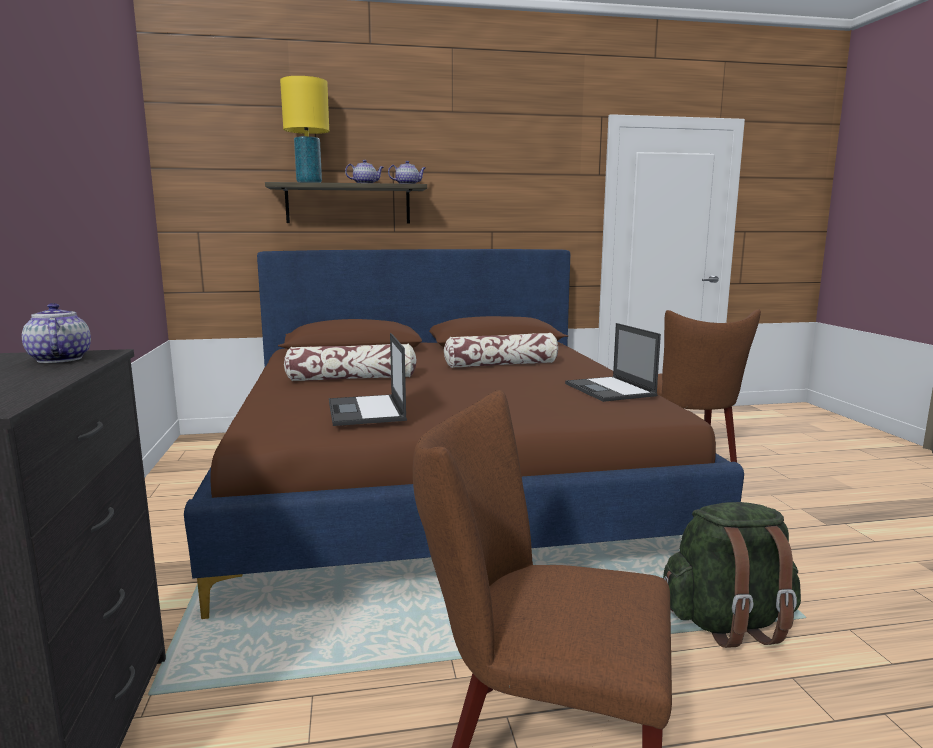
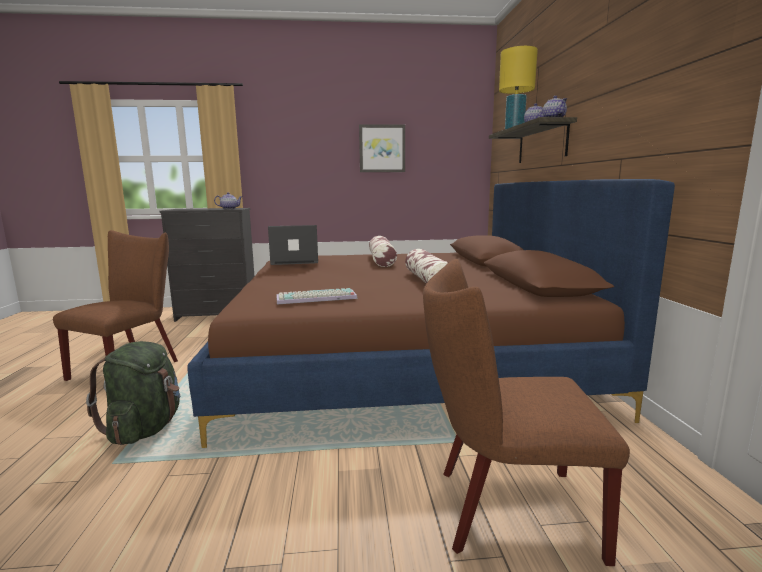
camera: 95 degrees right, 0 degrees up
(83, 178) = (382, 148): none -> picture
(610, 390) = (315, 298): laptop -> keyboard

